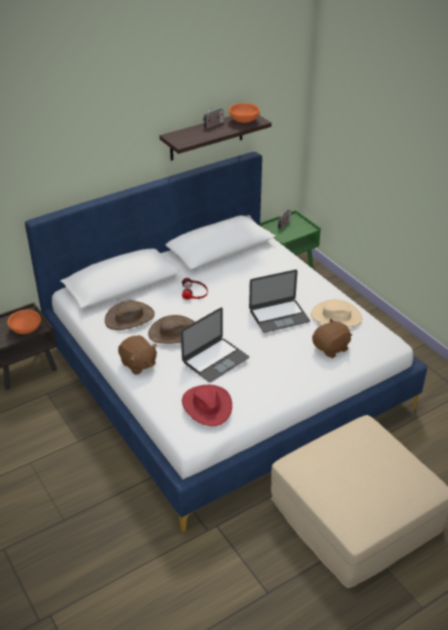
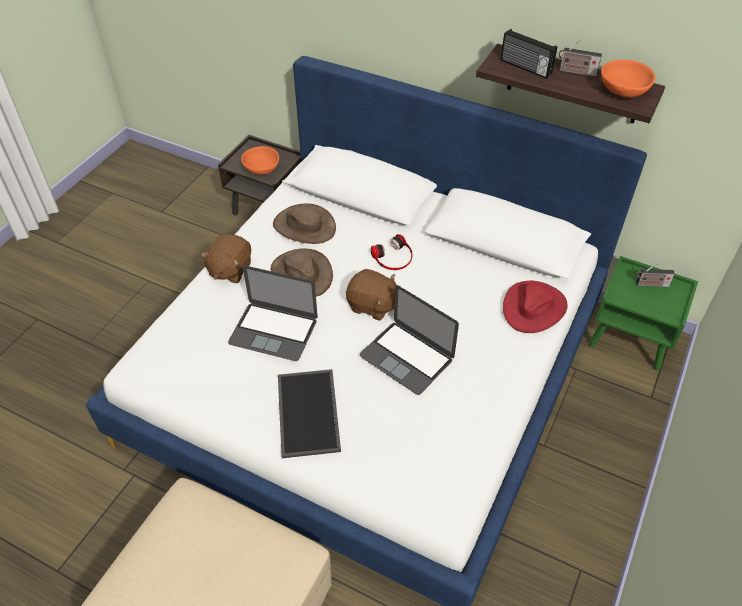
camera: 60 degrees right, 10 degrees up
(193, 136) = (525, 67): none -> radio
(206, 405) = (187, 359): red hat -> red hat (534, 307)
(288, 369) = (306, 412): none -> tray
(331, 348) = (380, 443): brown plush toy -> brown plush toy (372, 305)
(336, 316) = (454, 421): beige hat -> none

